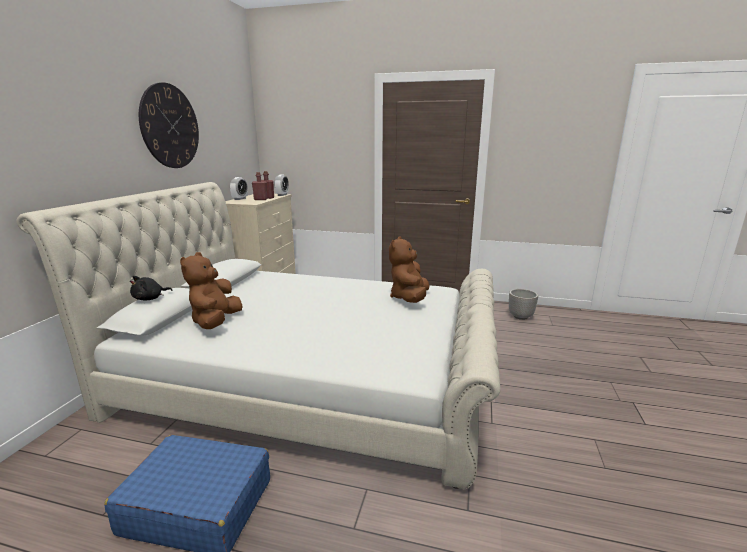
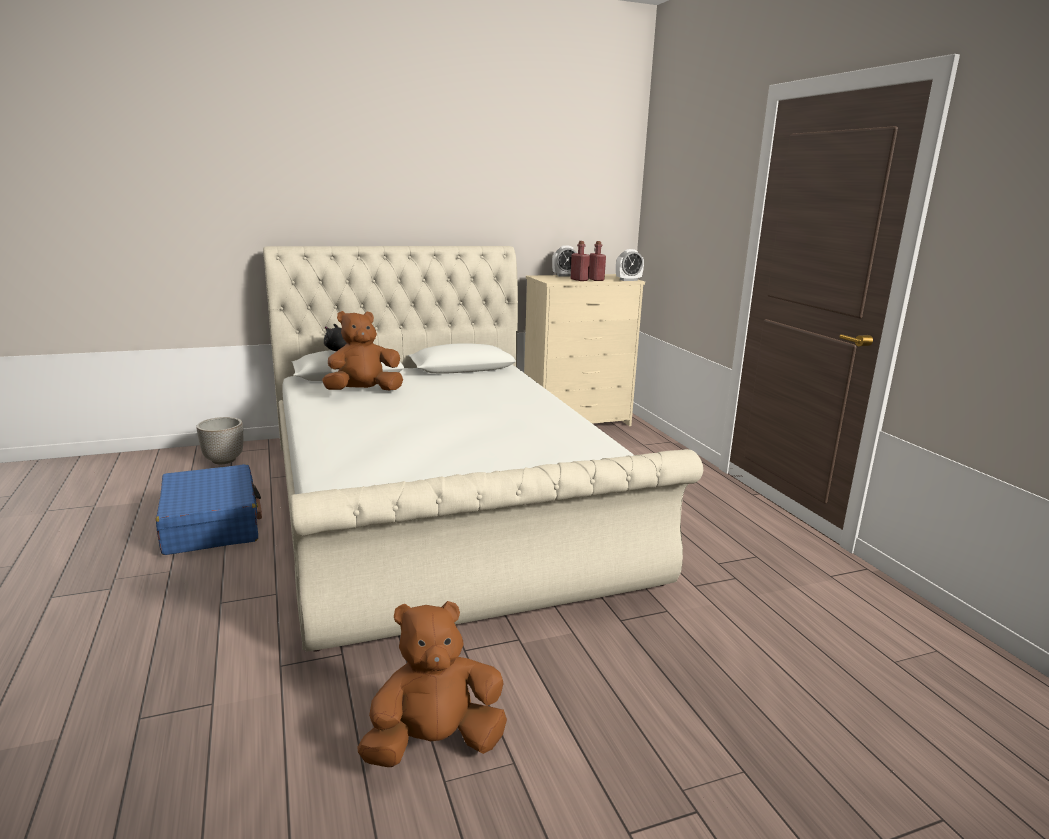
camera: 55 degrees right, 0 degrees up
(170, 126) = (465, 175): wall clock -> none
(409, 298) = (551, 449): brown plush toy -> brown plush toy (435, 743)
(521, 316) = (865, 616): planter -> planter (224, 460)

